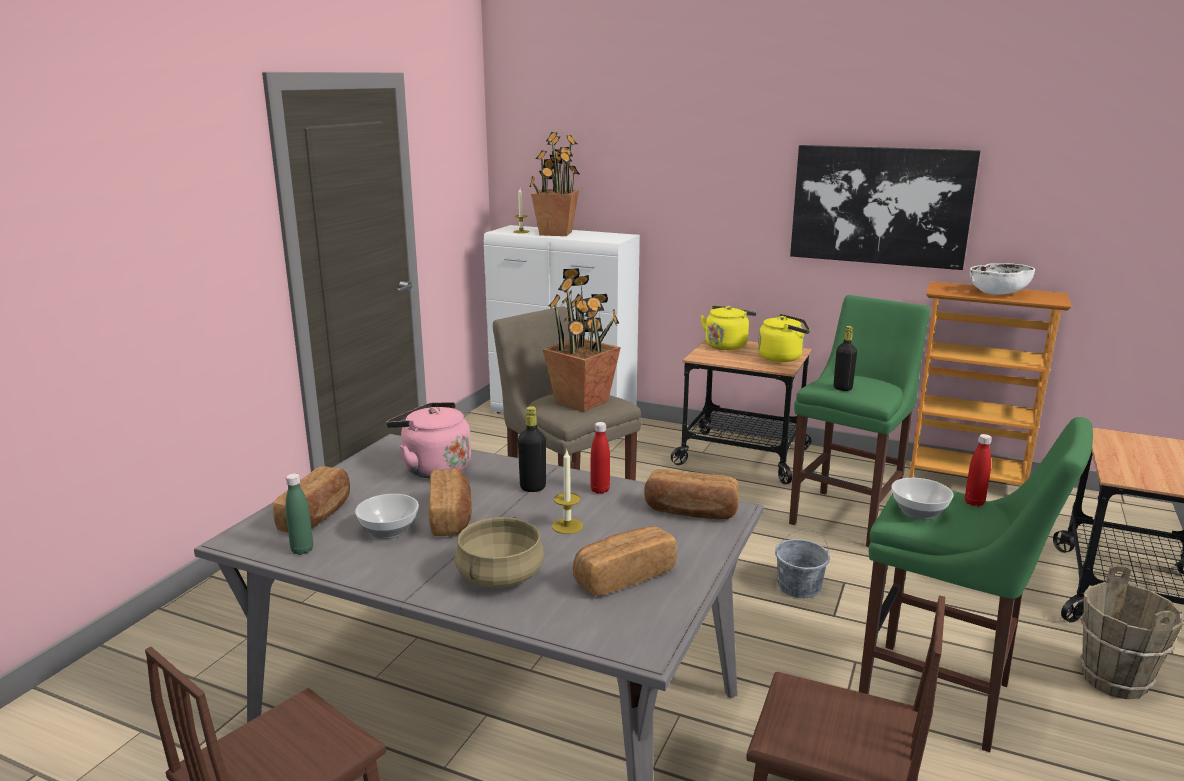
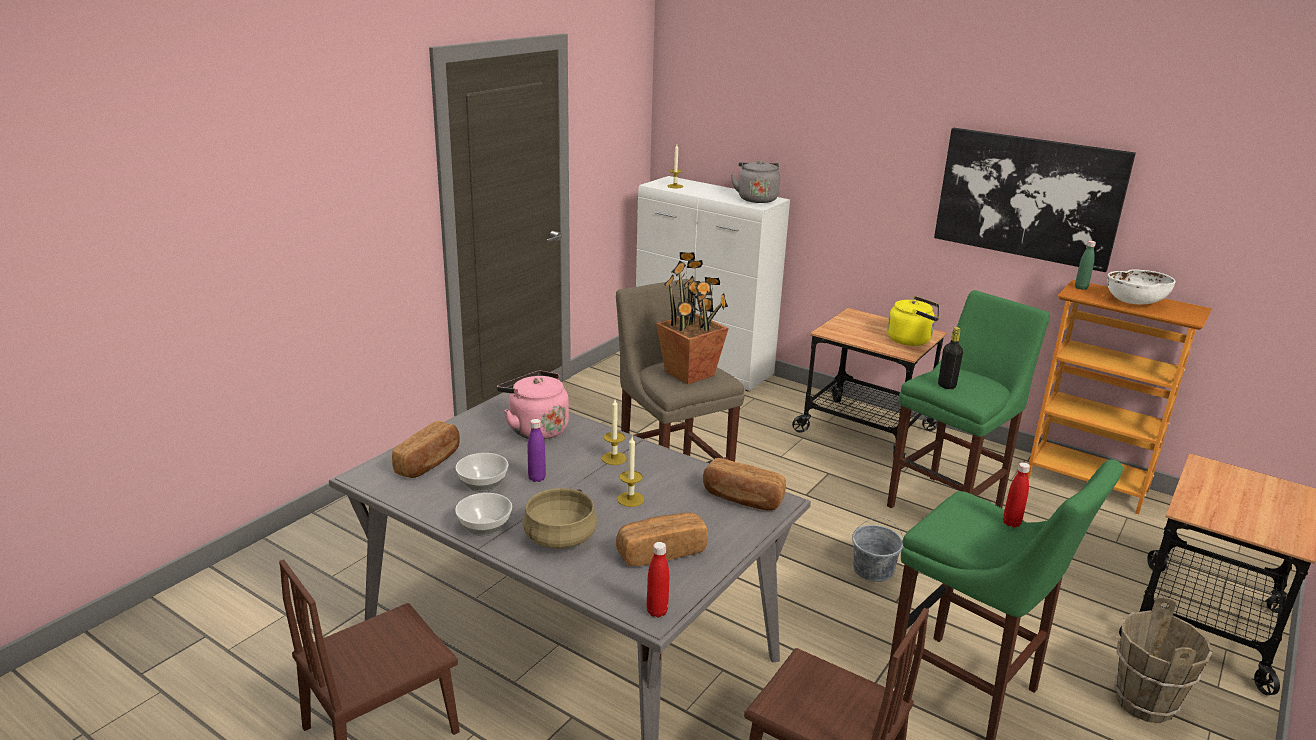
camera: 10 degrees right, 5 degrees up
(302, 550) = (410, 493): green bottle -> green bottle (1081, 288)
(451, 517) = (537, 478): bread -> purple bottle
(533, 487) = (614, 458): black bottle -> candle
(555, 233) = (708, 191): potted plant -> none
(600, 490) = (671, 468): red bottle -> red bottle (657, 611)
(607, 236) = (756, 199): none -> grey kettle
(727, 345) = (861, 320): yellow kettle -> none
(917, 512) = (952, 525): bowl -> bowl (484, 527)

